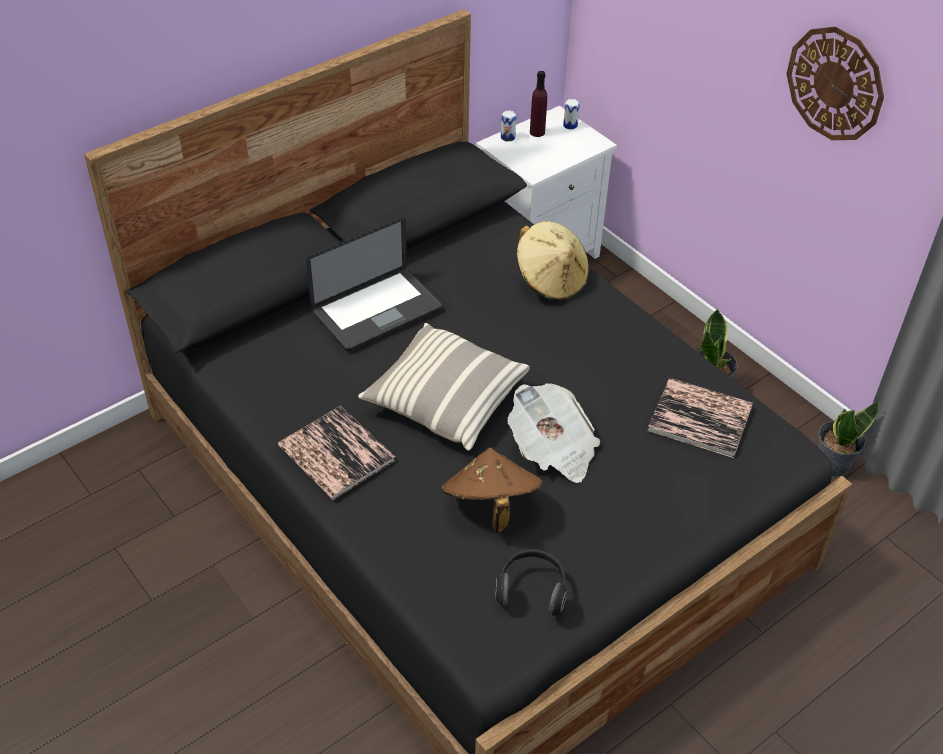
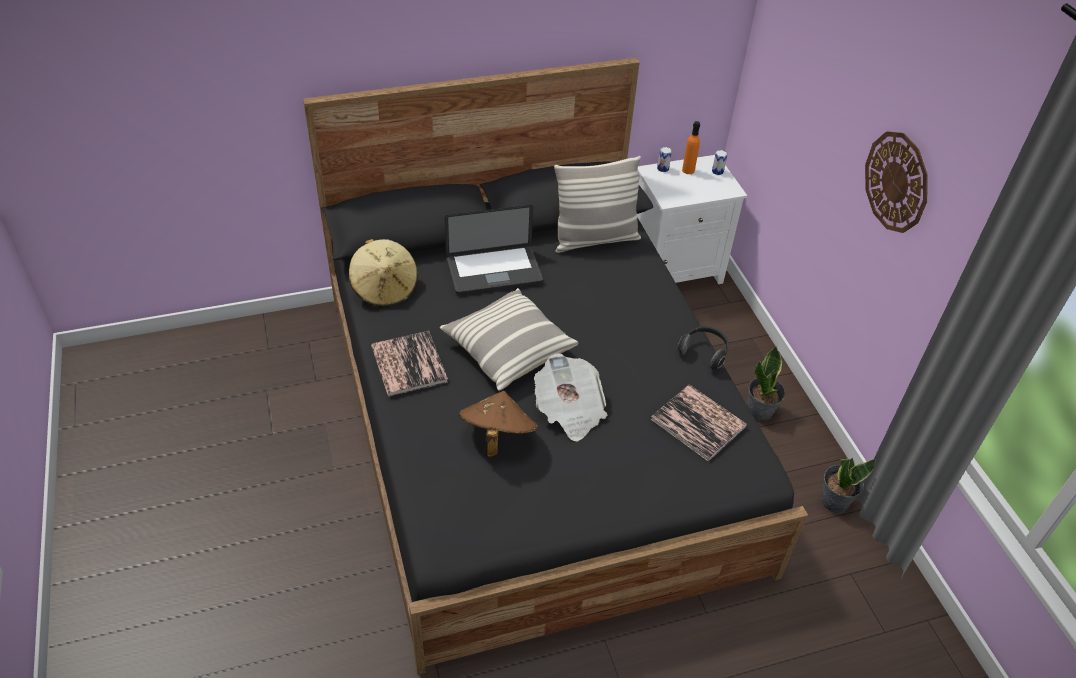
camera: 20 degrees right, 0 degrees up
(474, 241) = (595, 239): none -> pillow
(532, 589) = (494, 507): headphones -> headphones (704, 352)
(537, 132) = (688, 170): purple bottle -> orange bottle
(551, 280) = (638, 285): beige hat -> beige hat (385, 288)

